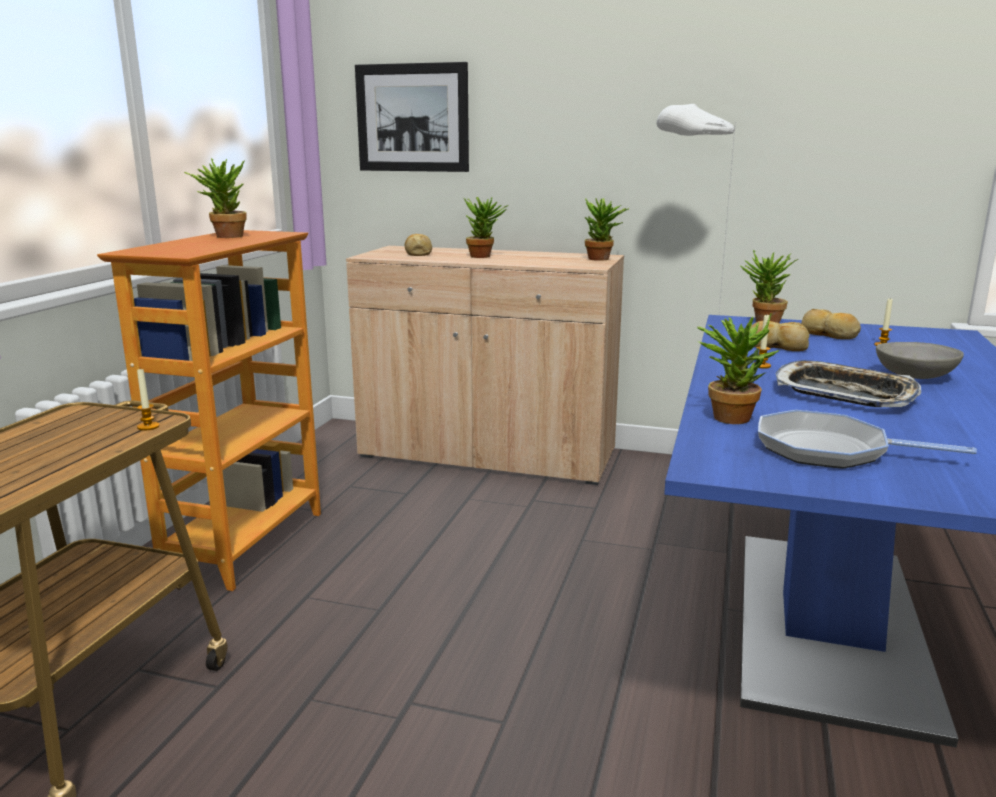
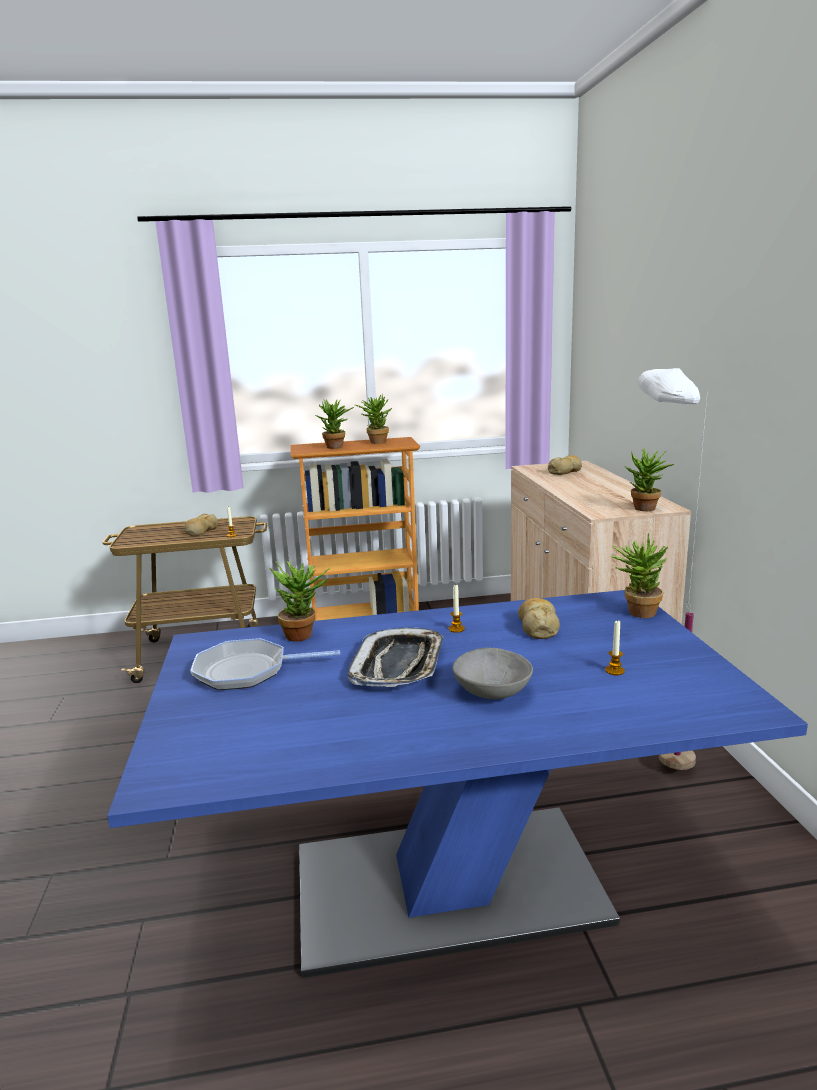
camera: 65 degrees right, 0 degrees up
(412, 118) = (604, 357): picture -> none
(484, 256) = (586, 484): potted plant -> potted plant (336, 447)
(829, 334) = (628, 643): bread -> bread (201, 531)
(829, 450) = (247, 671): frying pan -> frying pan turned 90 degrees counterclockwise

